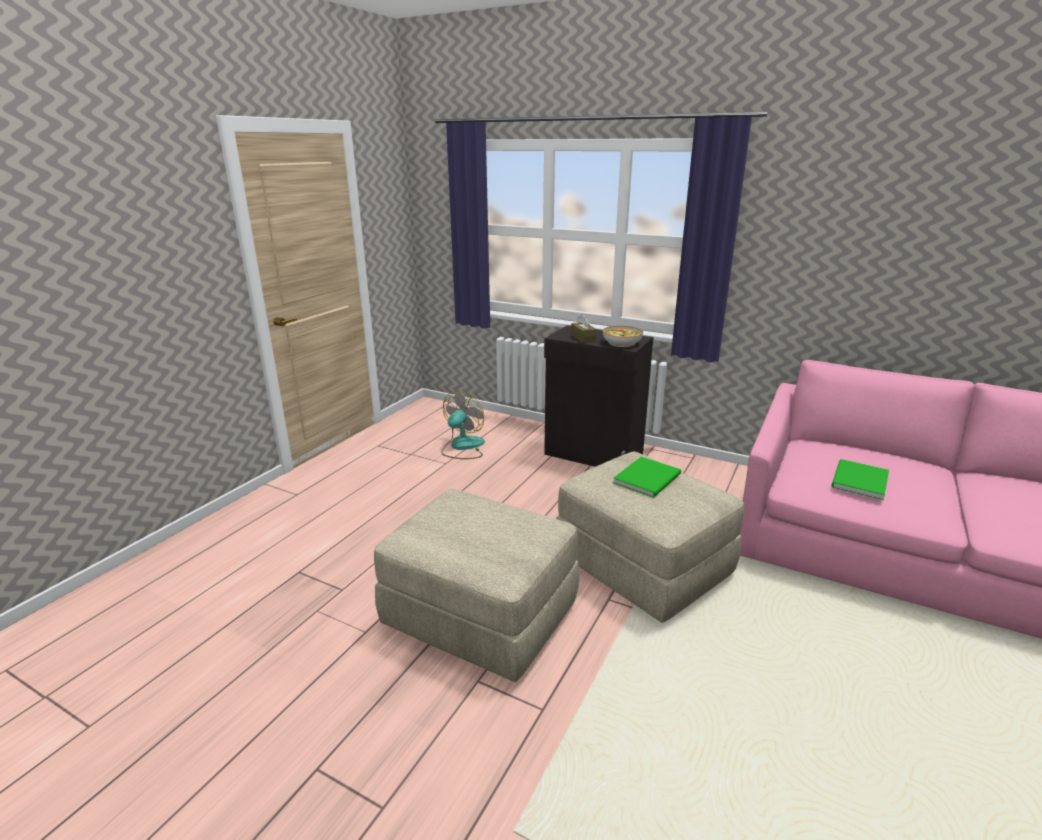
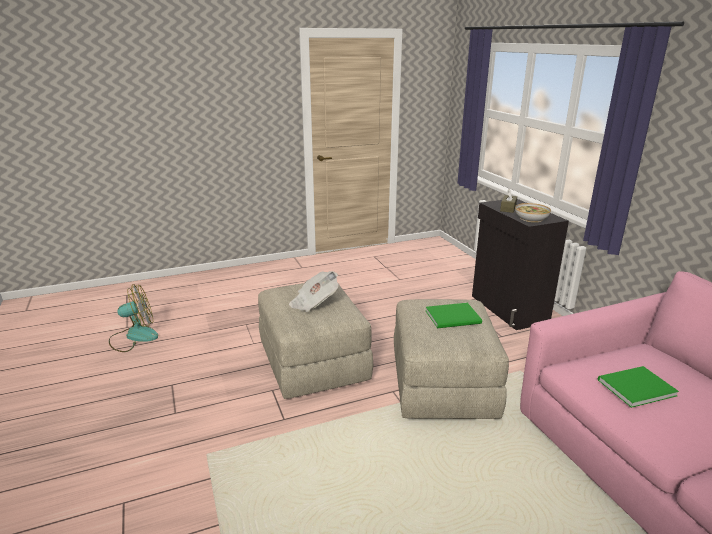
camera: 40 degrees right, 0 degrees up
(462, 447) = (422, 273): fan -> fan (134, 337)
(484, 528) = (314, 303): none -> newspaper

